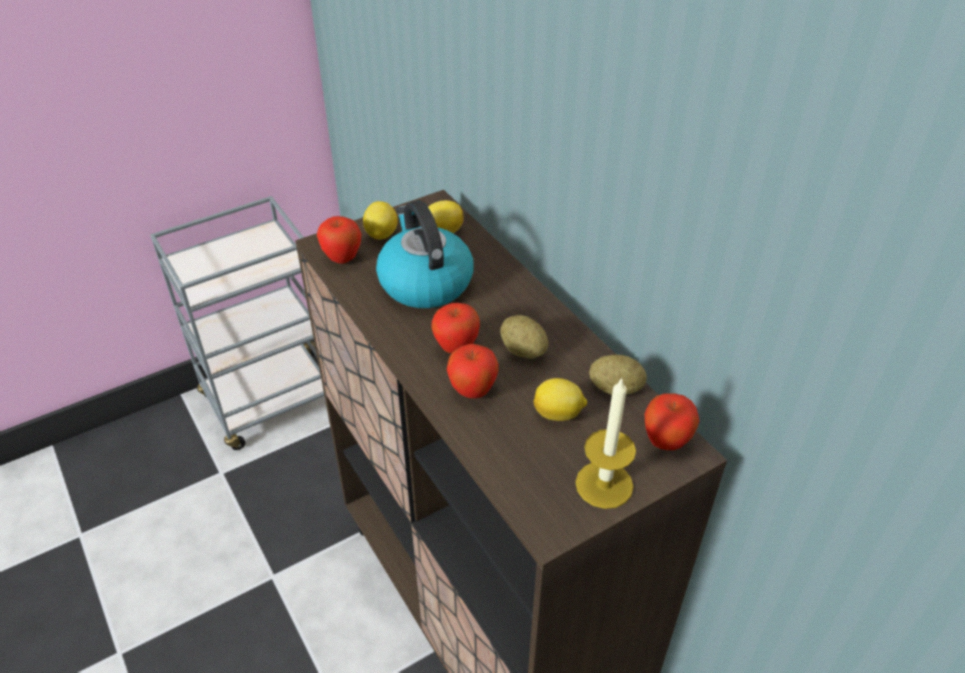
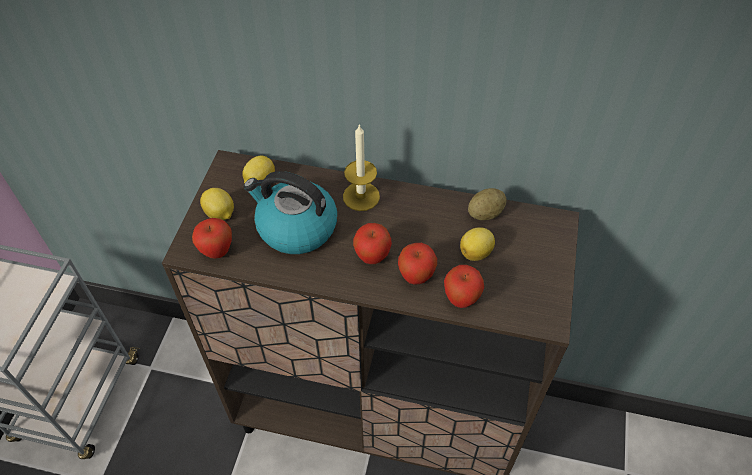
camera: 45 degrees left, 10 degrees up
(523, 350) = (411, 228): potato -> none
(604, 484) = (544, 274): candle -> candle (361, 196)
(665, 442) = (543, 225): apple -> apple (461, 299)

